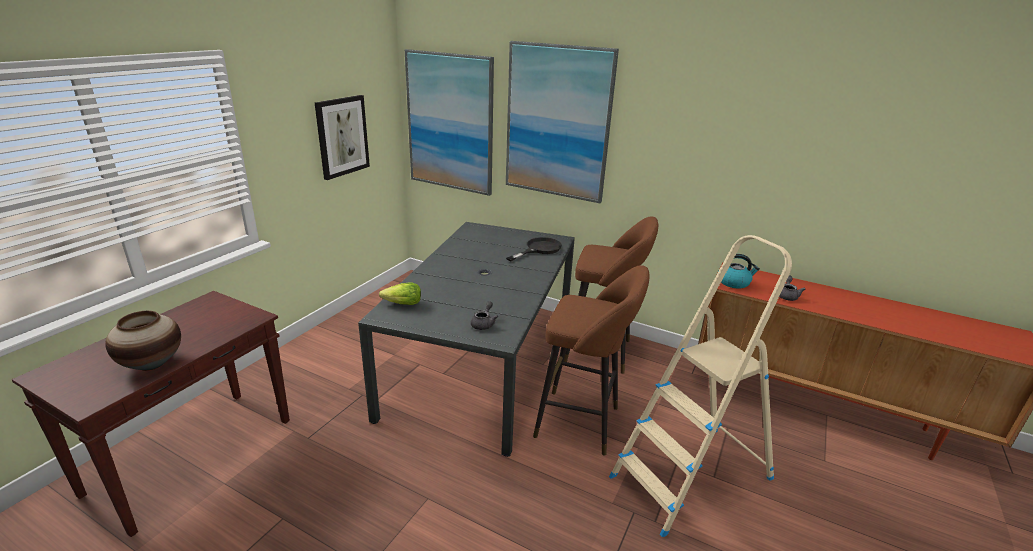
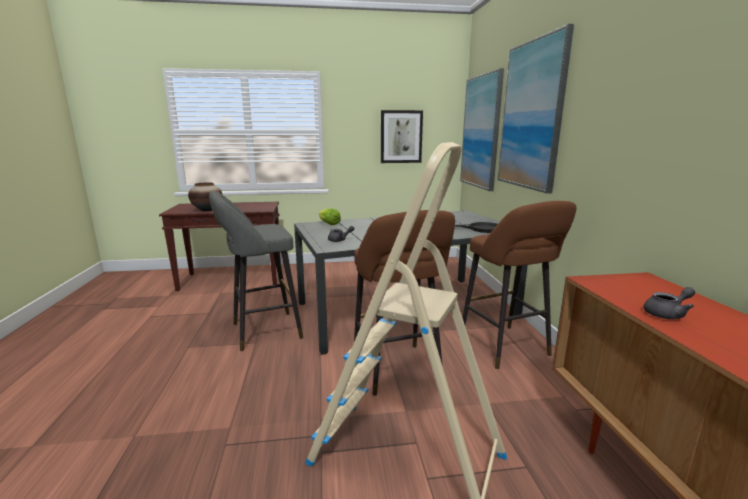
camera: 55 degrees right, 10 degrees down
(406, 482) = (262, 331): none -> grey stool
(734, 282) = (610, 283): kettle -> none

